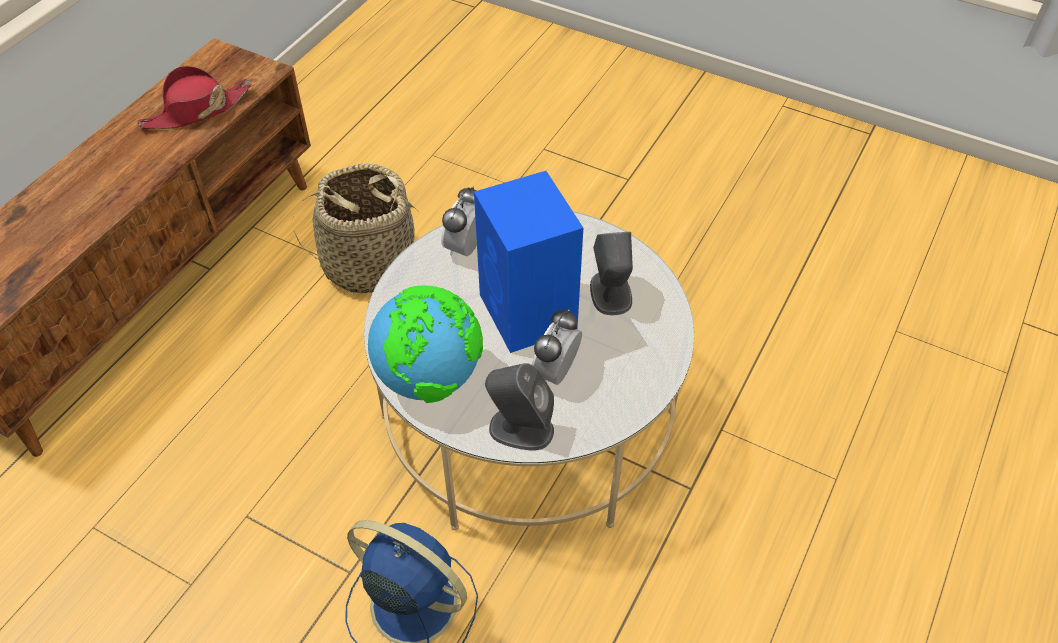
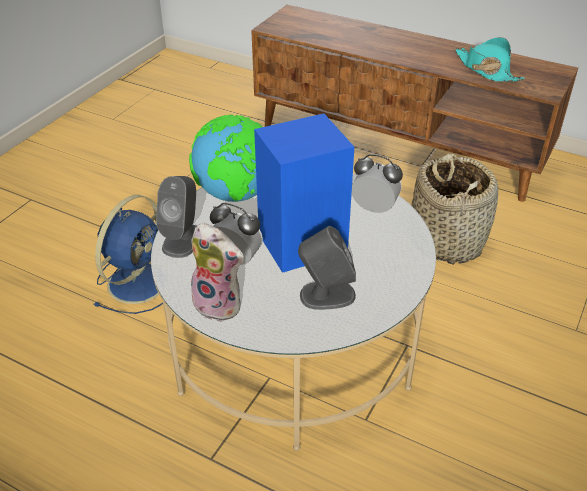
camera: 90 degrees right, 10 degrees down
(197, 111) = (486, 70): red hat -> turquoise hat
(631, 383) = (220, 304): none -> plush toy

